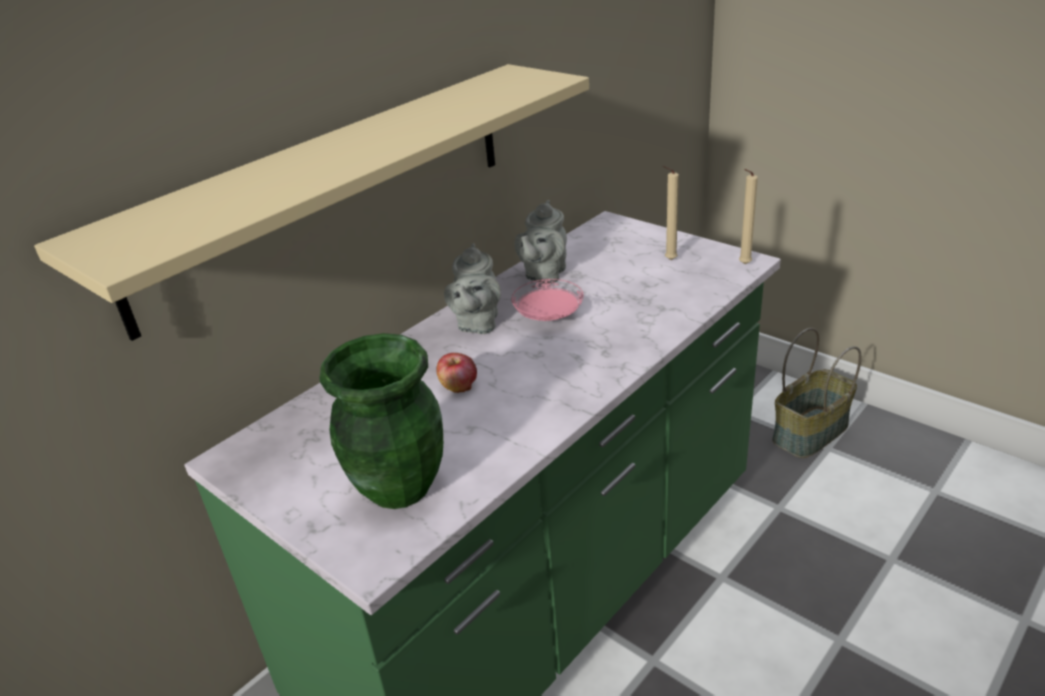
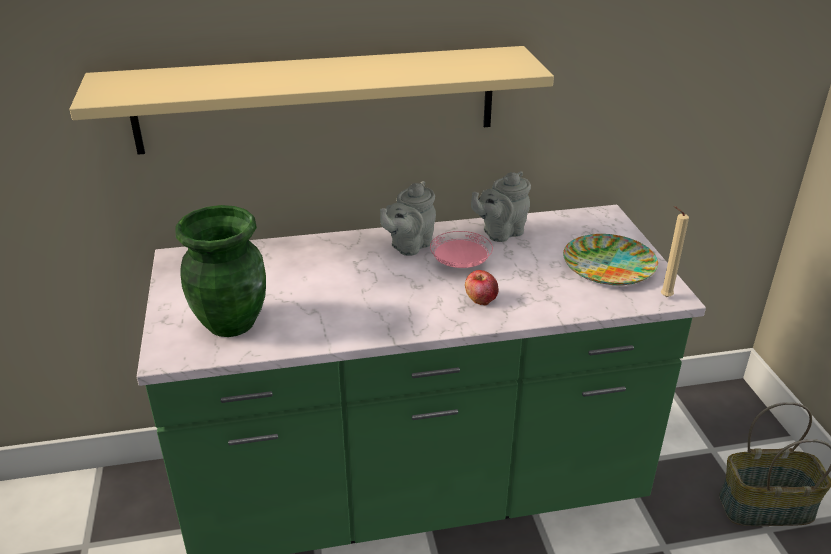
camera: 35 degrees right, 0 degrees up
(458, 386) = (342, 281): apple -> apple (480, 299)
(669, 260) = (608, 265): beige candle -> plate

